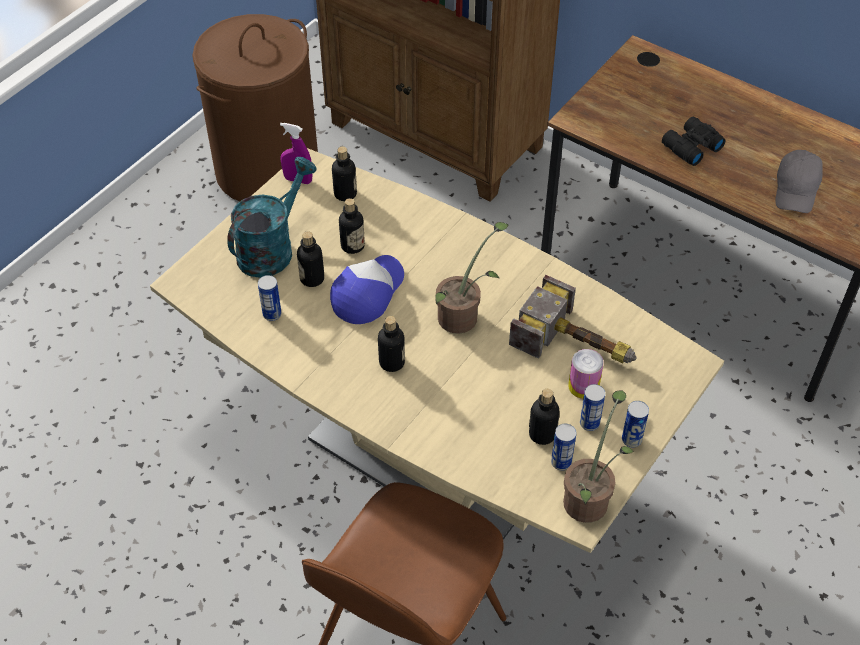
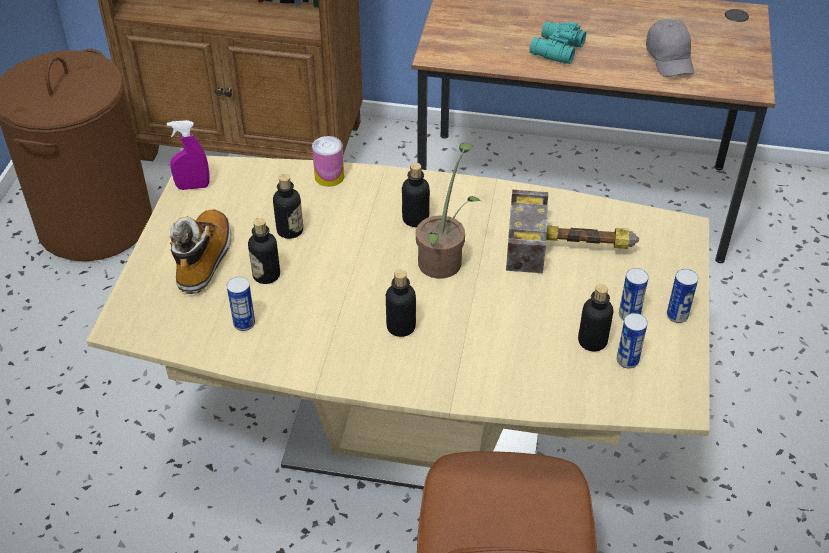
camera: 25 degrees left, 5 degrees down
(272, 248) = (204, 259): turquoise watering can -> boot
(345, 194) = (251, 185): bottle -> bottle (415, 219)
(367, 292) = (333, 269): cap -> none
(583, 386) = (601, 283): can -> can (329, 176)
(590, 498) = (676, 383): potted plant -> none
(690, 147) = (555, 50): black binoculars -> turquoise binoculars

